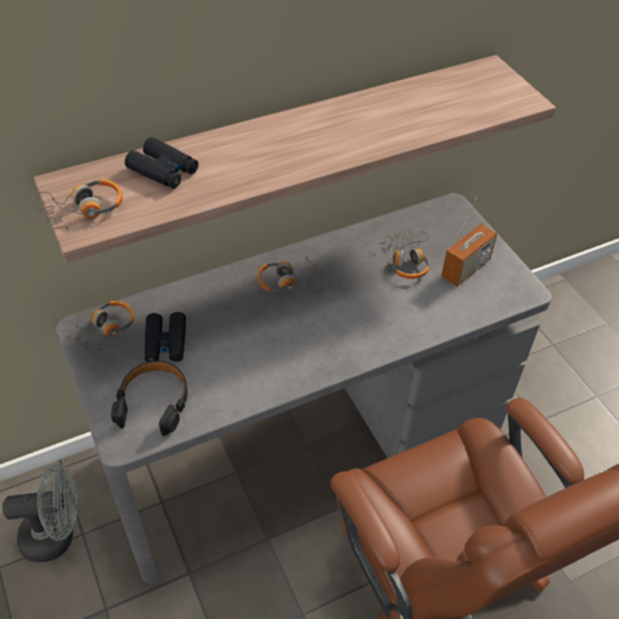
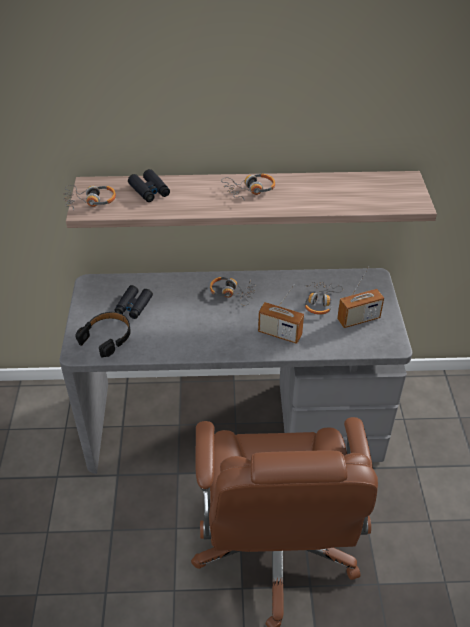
camera: 25 degrees right, 5 degrees down
(56, 535) = (50, 423): grey fan -> none
(102, 330) = (101, 288): headphones -> headphones (249, 190)
(383, 319) = (280, 333): none -> radio

